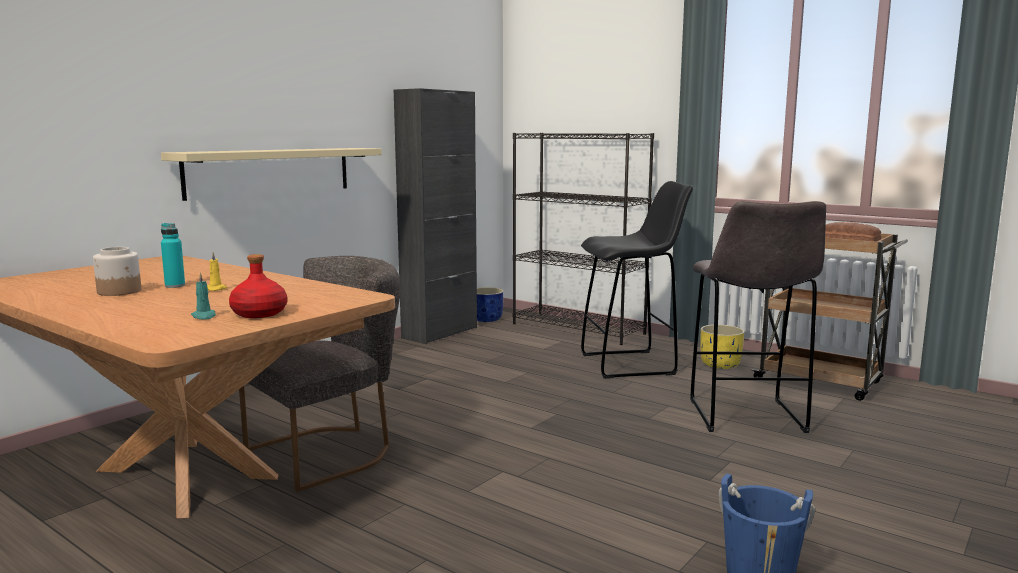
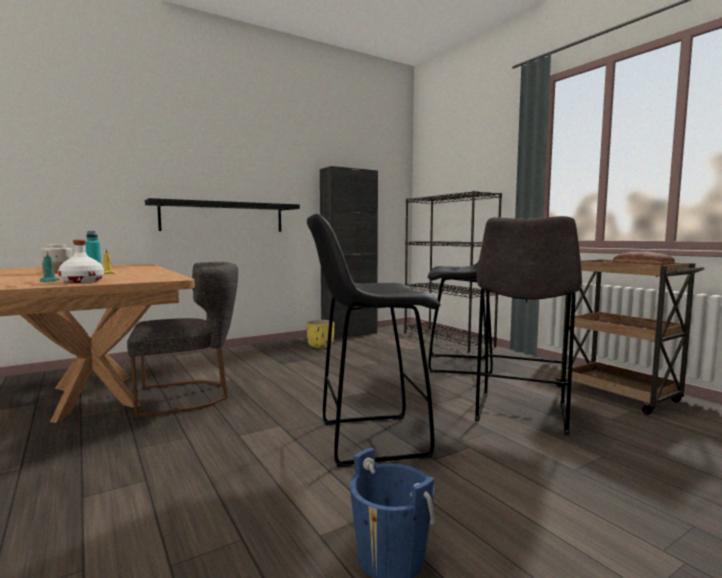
camera: 20 degrees right, 5 degrees down
(260, 313) = (83, 281): red bottle -> white bottle
(270, 172) = (223, 217): beige shelf -> black shelf
(487, 319) = (390, 329): blue planter -> none
(622, 470) = (369, 439): none -> black stool
(721, 365) = (536, 373): yellow planter -> yellow planter (321, 346)

